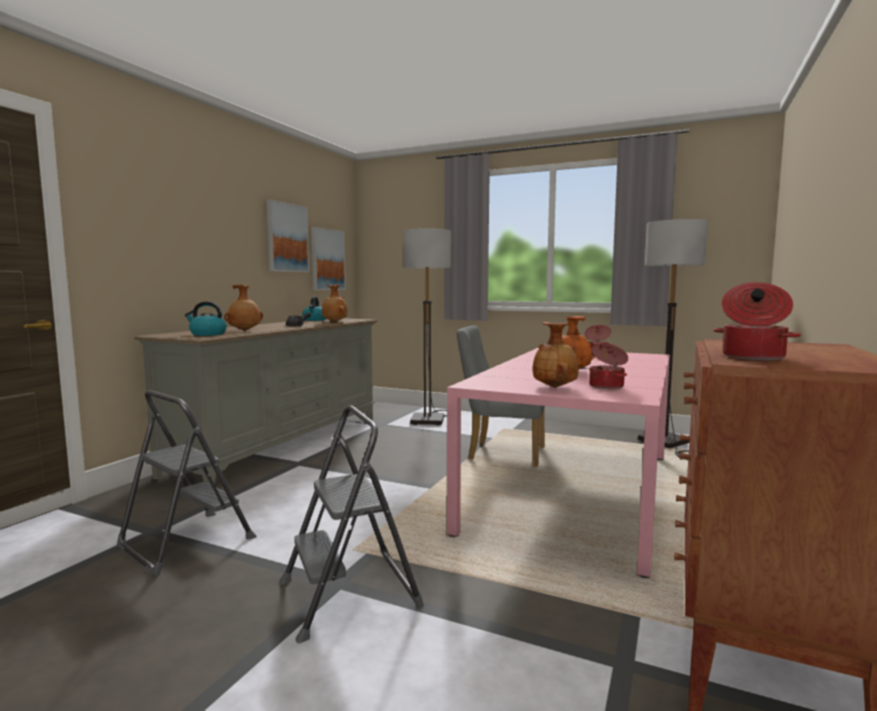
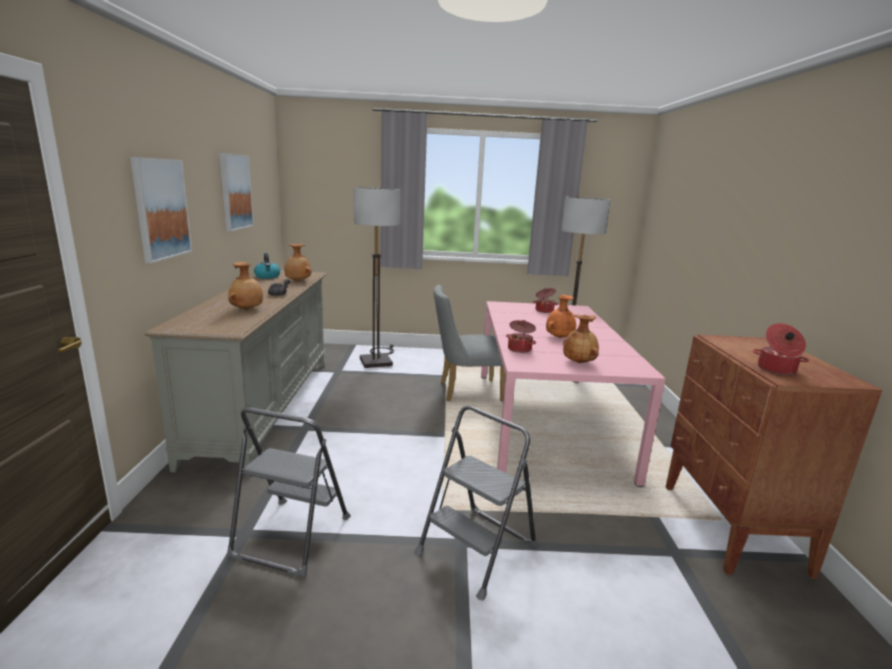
camera: 25 degrees left, 10 degrees up
(207, 334) = (226, 322): kettle -> none
(327, 259) = (262, 208): picture -> picture (161, 208)
(607, 386) = (607, 357): cooking pot -> cooking pot (520, 349)

